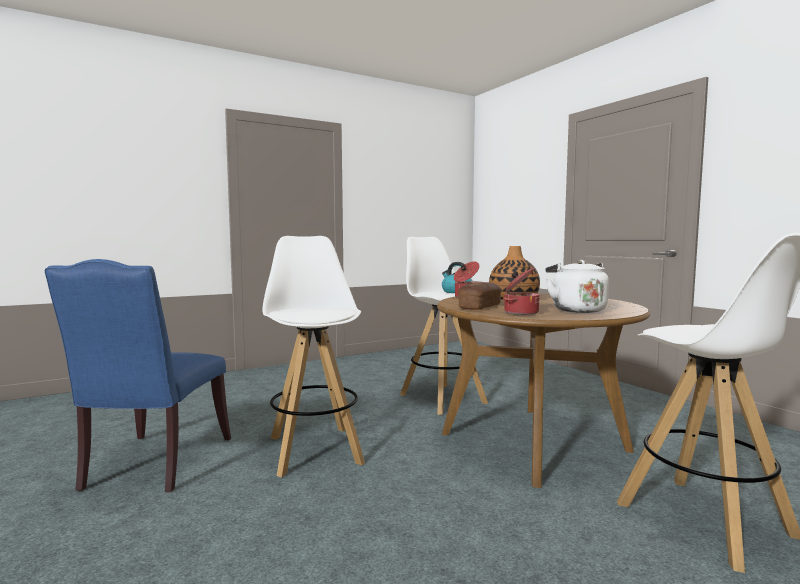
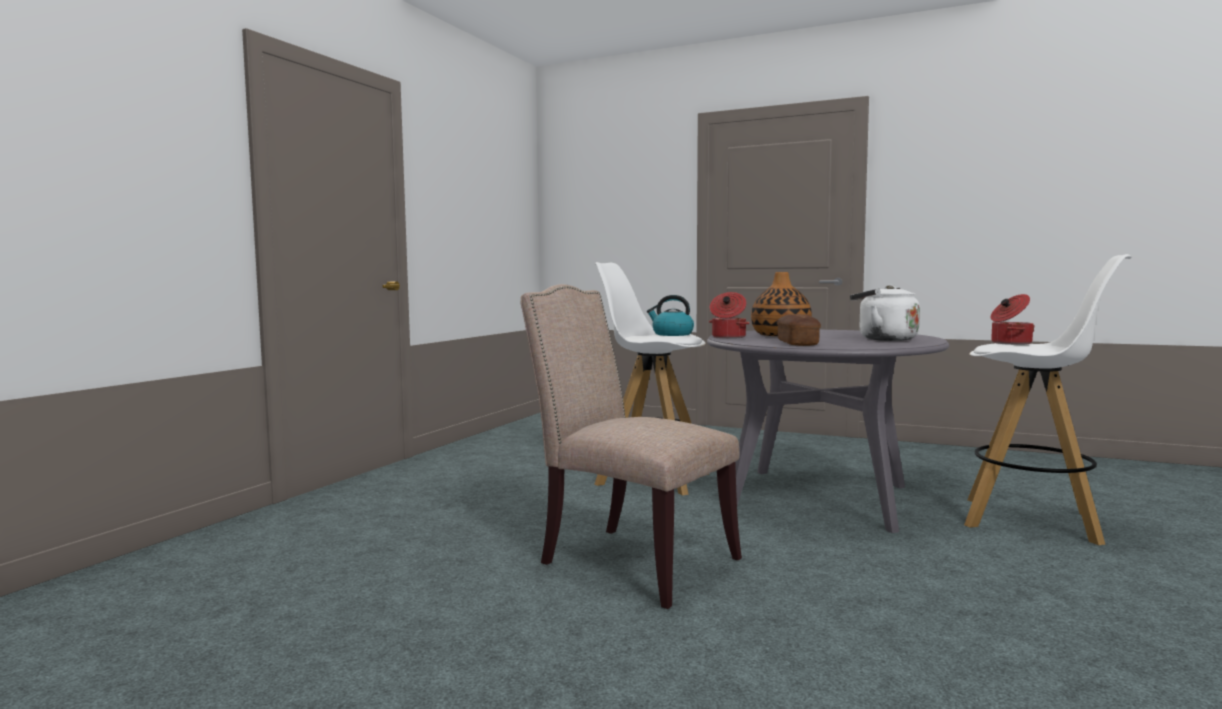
camera: 35 degrees left, 0 degrees up
(154, 465) = (459, 639): blue chair -> none
(315, 449) = (630, 561): white stool -> beige chair
(520, 312) = (858, 344): cooking pot -> cooking pot (1010, 343)
(533, 441) = (818, 498): brown dining table -> grey dining table

